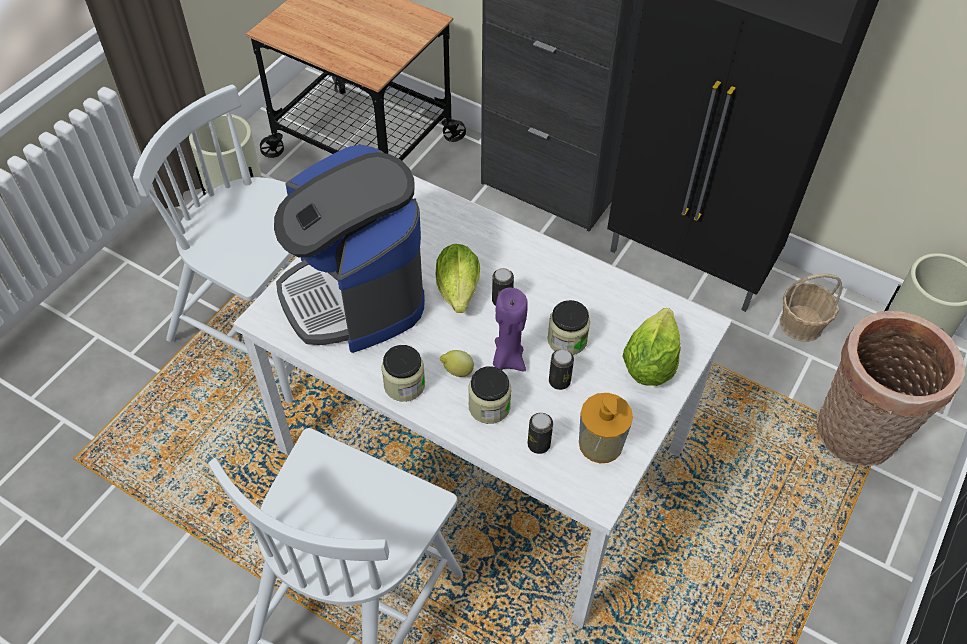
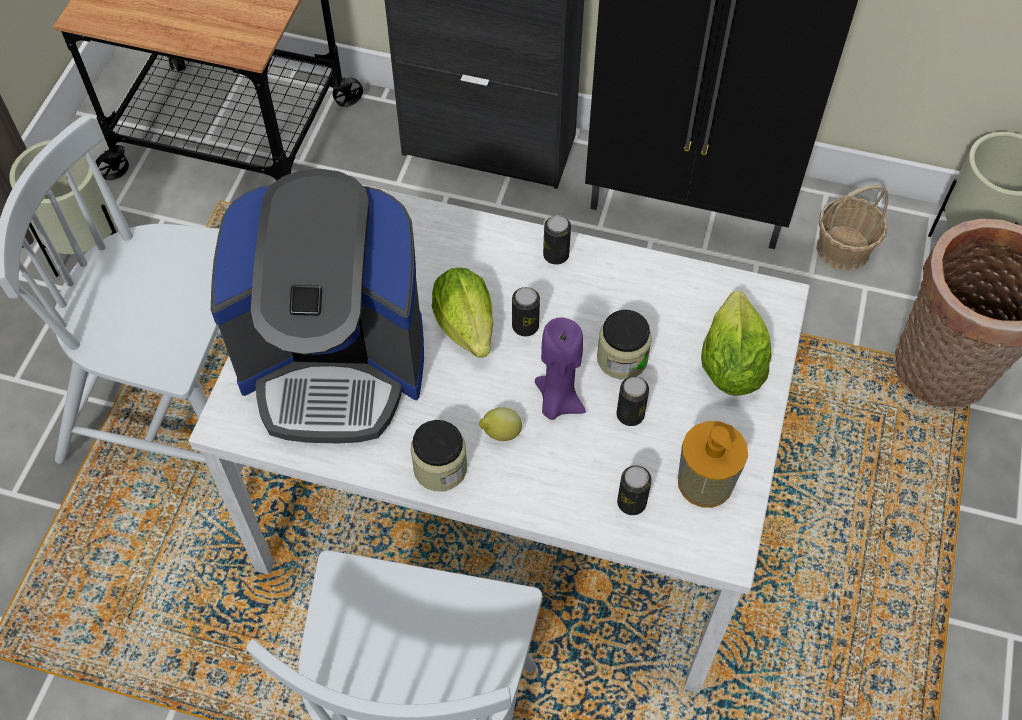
camera: 15 degrees left, 5 degrees up
(354, 294) = (335, 363): coffee machine -> coffee machine turned 45 degrees counterclockwise
(489, 406) = (555, 469): jar -> none
(542, 256) = (556, 255): none -> can

